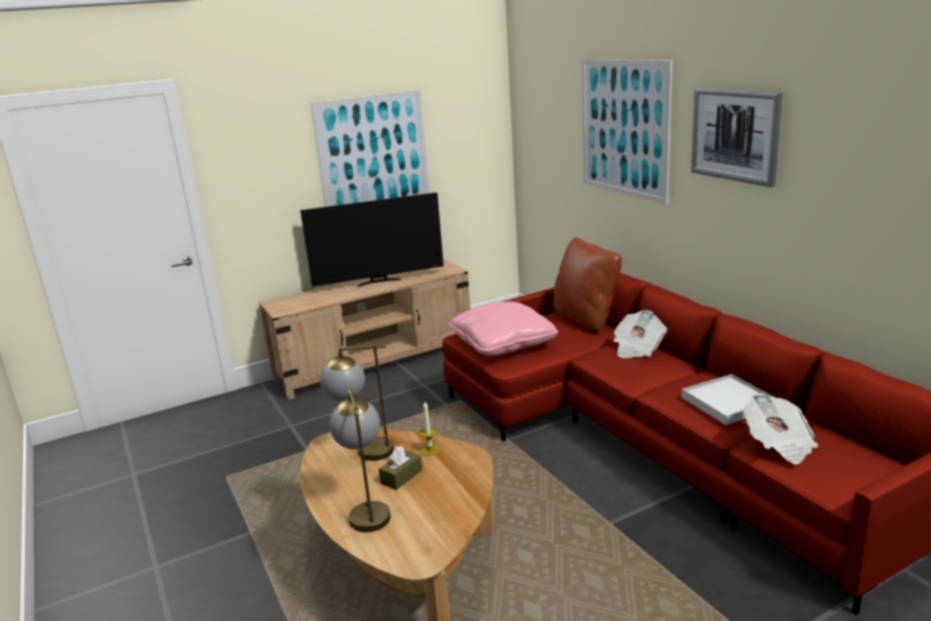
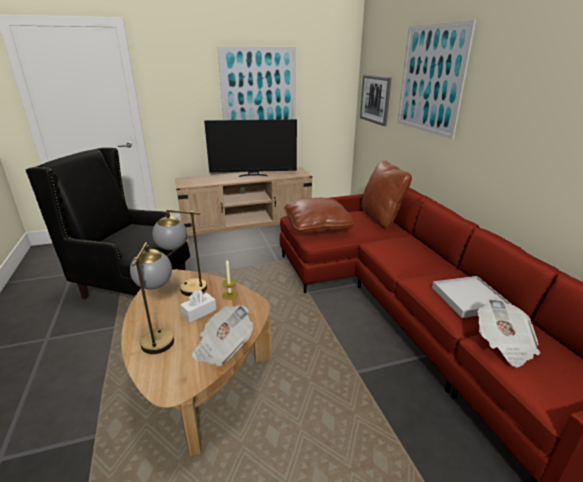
camera: 10 degrees right, 5 degrees up
(248, 478) = (134, 288): none -> black armchair
(401, 476) = (199, 312): brown tissue box -> white tissue box
(503, 344) = (317, 226): pink pillow -> brown pillow
(637, 348) = (410, 244): newspaper -> newspaper (223, 347)
(734, 135) = (517, 81): picture -> picture (375, 99)

